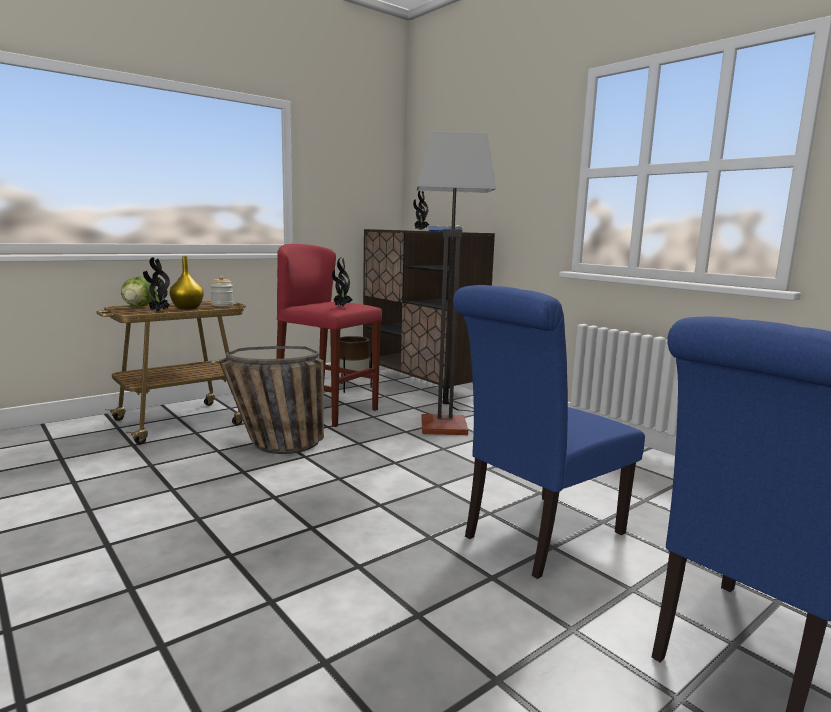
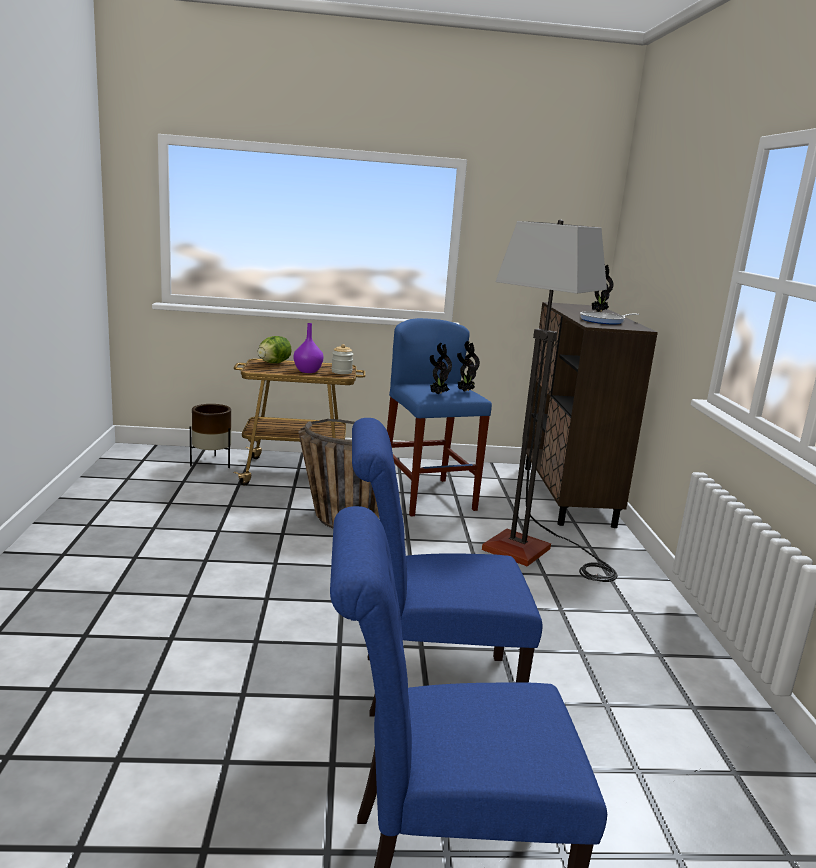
camera: 35 degrees right, 5 degrees up
(158, 311) = (278, 372): potted plant -> potted plant (465, 391)
(187, 308) = (308, 371): yellow vase -> purple vase
(327, 410) = (428, 497): red stool -> blue stool
(352, 387) = (488, 479): brown planter -> brown planter (212, 463)

